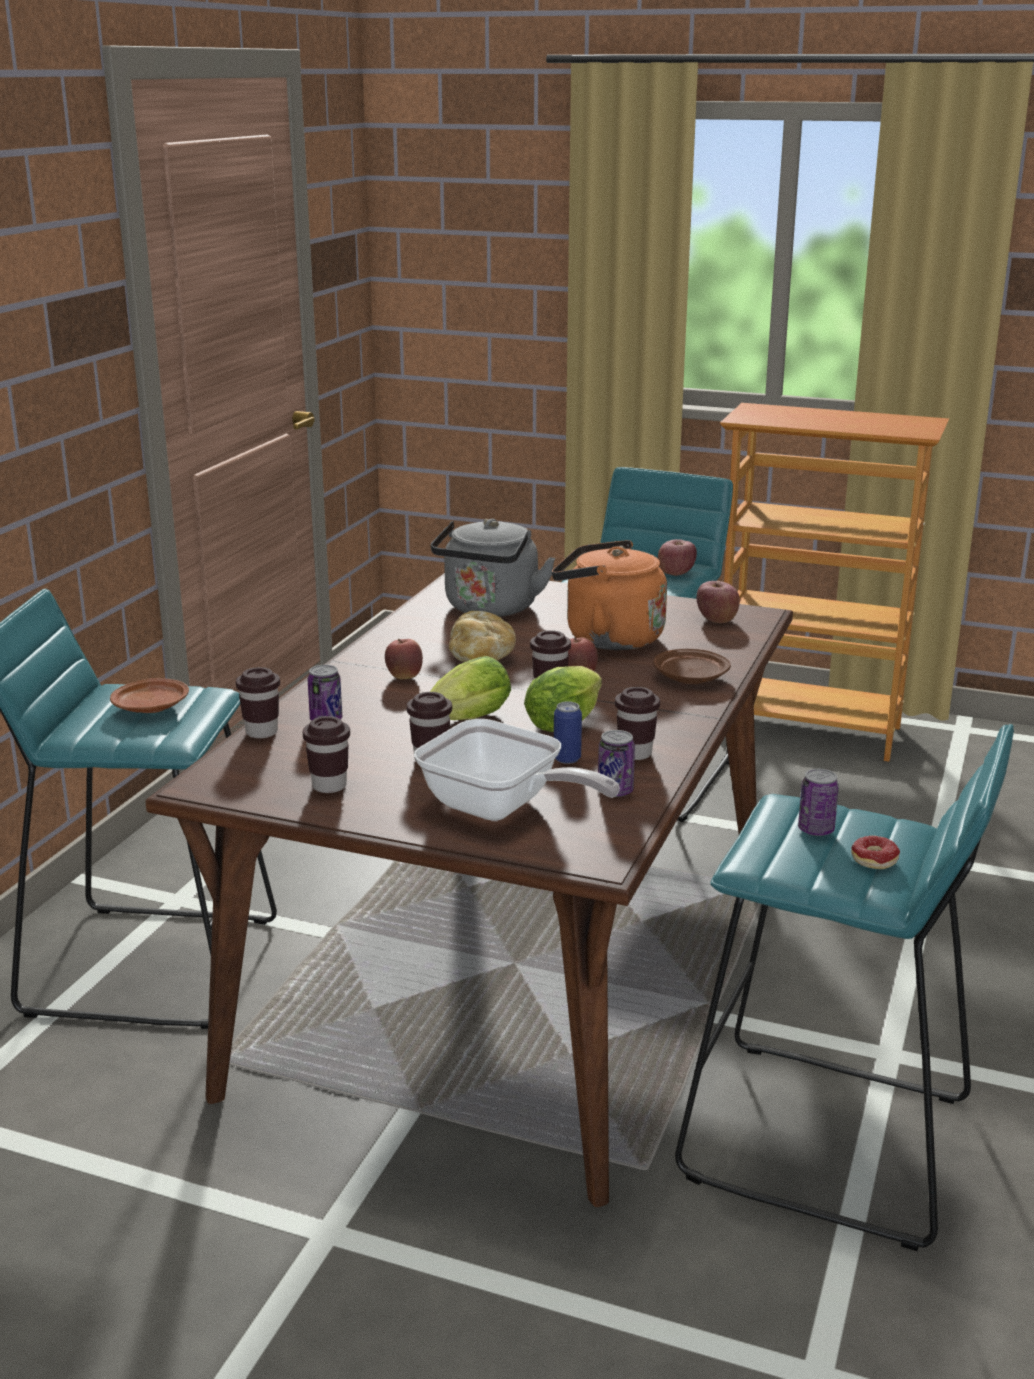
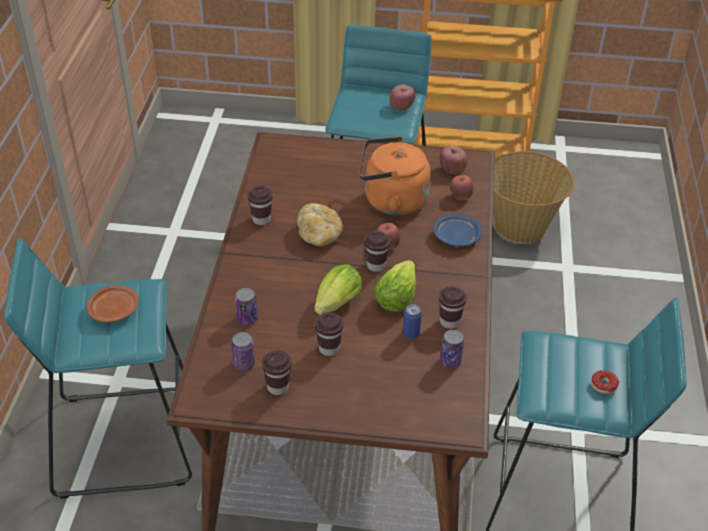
camera: 15 degrees left, 20 degrees up
(261, 732) = (211, 339): brown cup -> brown cup (261, 220)
(404, 677) = (278, 264): apple -> apple (460, 197)
(490, 609) = (304, 178): grey kettle -> none
(501, 809) = (390, 391): frying pan -> none
(689, 678) = (456, 237): brown plate -> blue plate
(816, 830) = (564, 363): can -> can (244, 364)
(869, 804) = (521, 225): none -> basket

